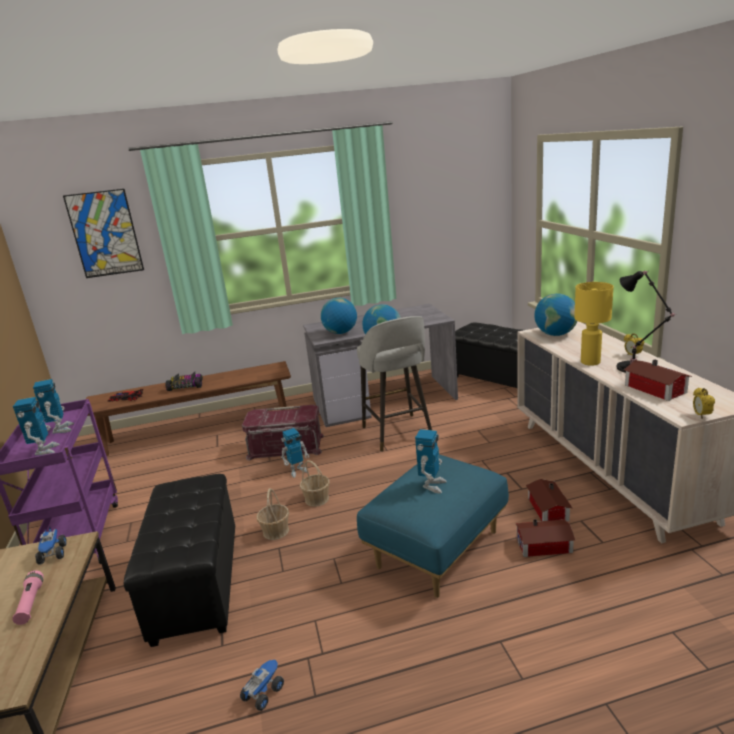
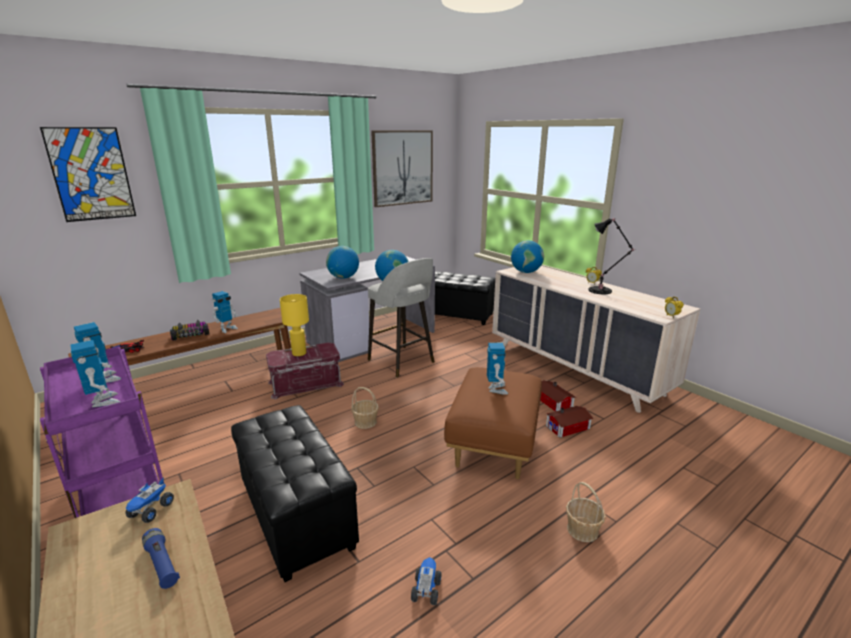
camera: 25 degrees left, 0 degrees up
(31, 603) = (162, 564): pink flashlight -> blue flashlight
(53, 554) = (151, 510): toy truck -> toy truck turned 60 degrees clockwise
(275, 531) = (344, 454): basket -> basket (582, 530)
(297, 471) = (331, 402): toy robot -> toy robot (227, 329)
(434, 200) = (402, 168): none -> picture
(437, 549) = (493, 443): blue ottoman -> brown ottoman
(589, 362) = (568, 288): yellow table lamp -> yellow table lamp (298, 353)
(655, 389) = (628, 303): toy house -> none

